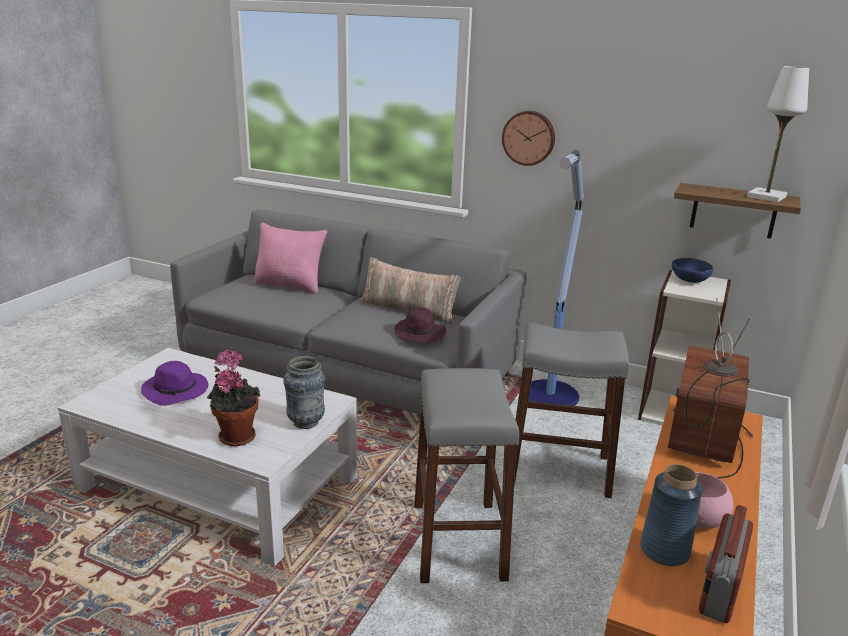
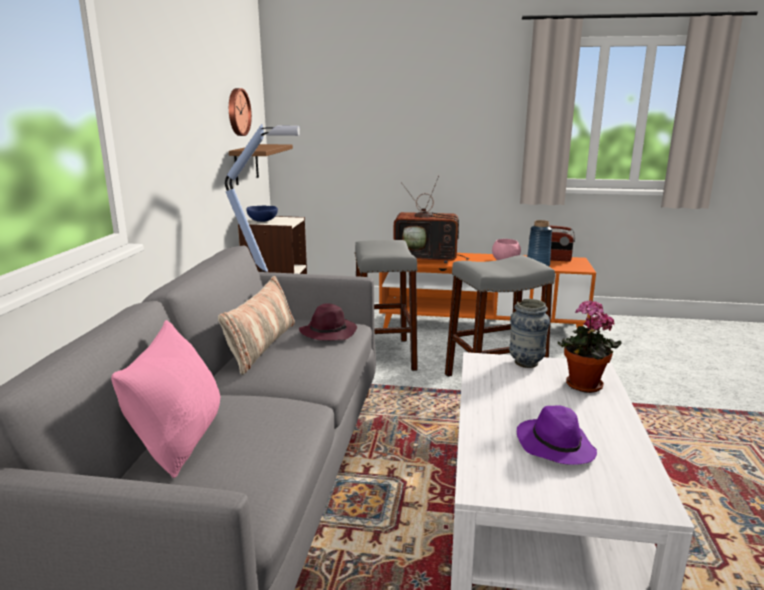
camera: 105 degrees left, 5 degrees down
(529, 138) = (157, 134): wall clock -> wall clock (237, 112)
(766, 197) = (267, 145): white table lamp -> none

